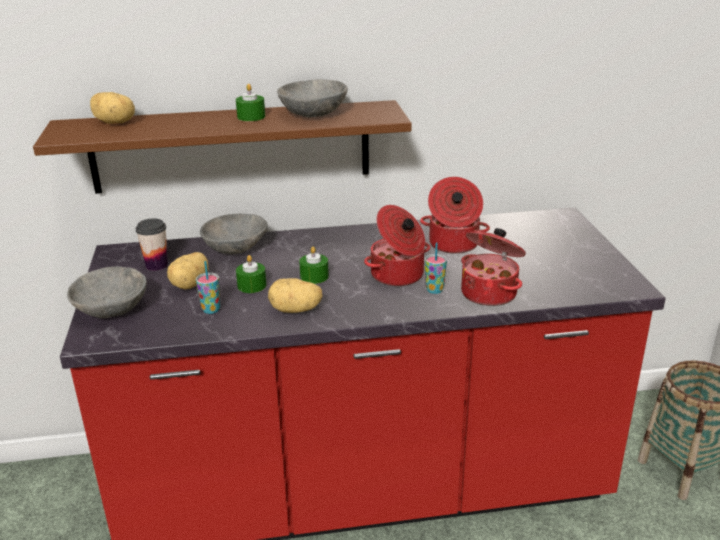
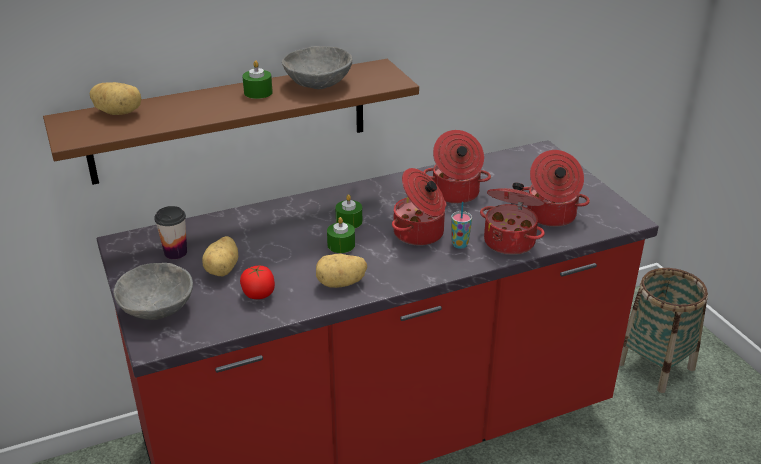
camera: 15 degrees left, 5 degrees up
(211, 310) = (258, 294): cup -> tomato
(237, 248) = (248, 223): grey bowl -> none
(252, 285) = (285, 263): green candle -> green candle (349, 222)
(545, 275) = (550, 216): none -> cooking pot

